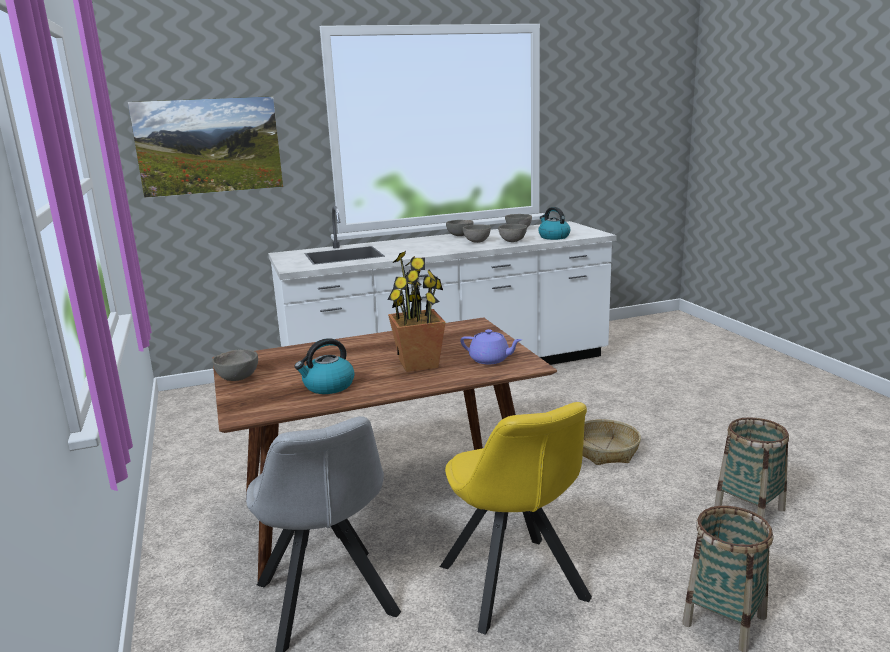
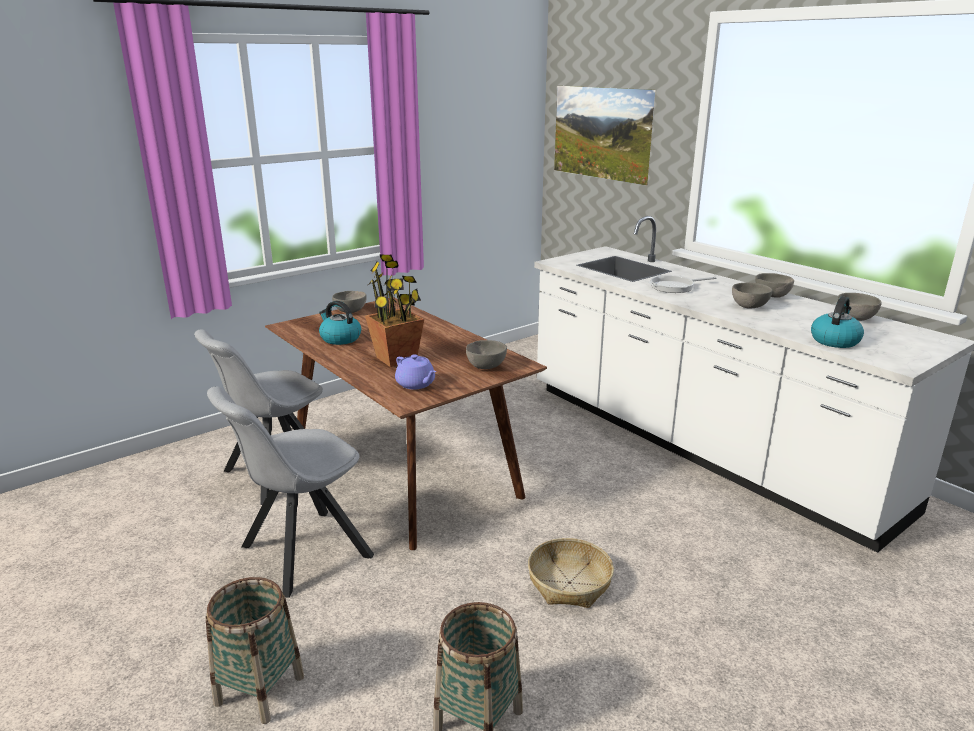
camera: 70 degrees right, 5 degrees up
(413, 249) = (675, 287): none -> frying pan
(490, 360) = (416, 384): purple teapot -> purple teapot turned 45 degrees counterclockwise
(512, 241) = (775, 322): grey bowl -> grey bowl (485, 366)
(514, 585) = (303, 552): yellow chair -> grey chair

